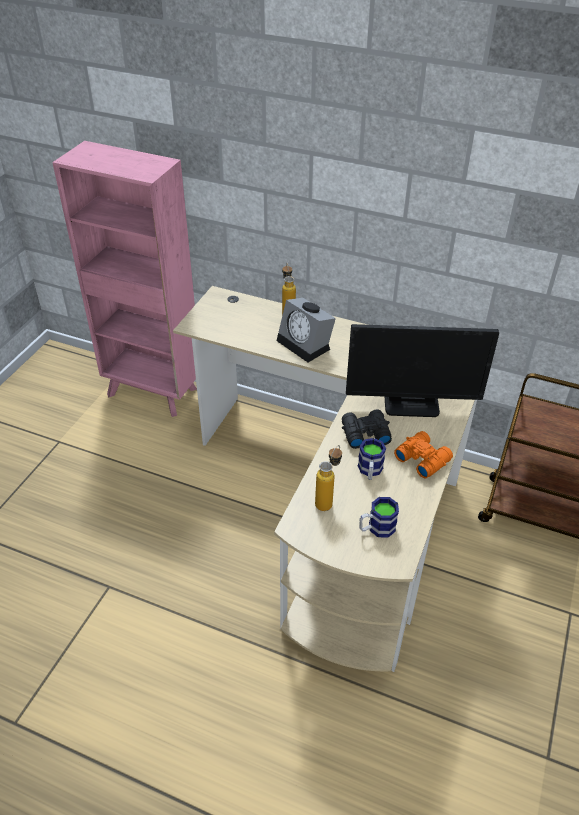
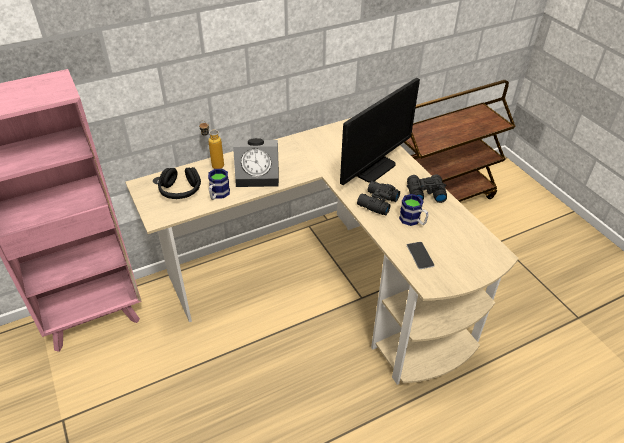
camera: 50 degrees left, 0 degrees up
(234, 316) = (180, 190): none -> black headphones
(327, 500) = (420, 255): bottle -> phone
(376, 528) = (465, 248): mug -> mug (218, 195)
(422, 458) = (424, 193): orange binoculars -> black binoculars

